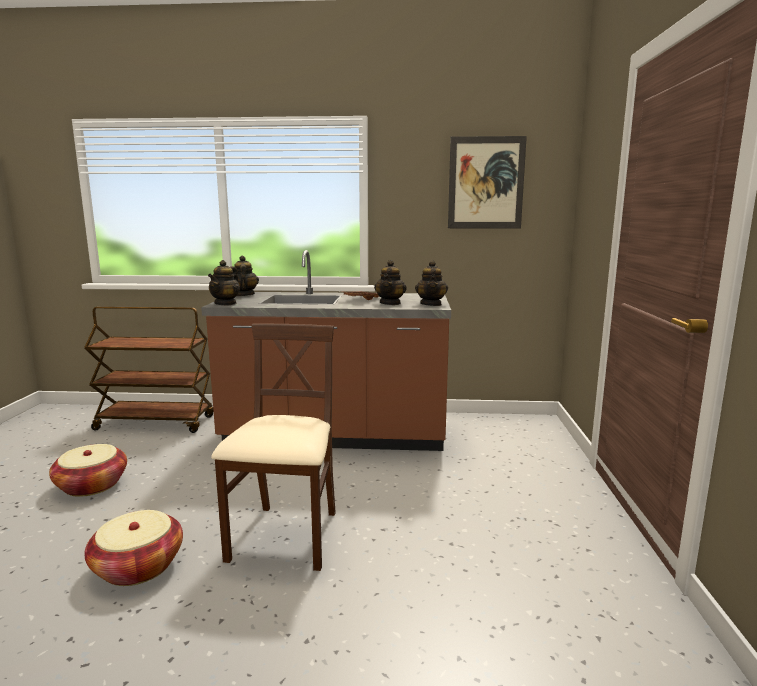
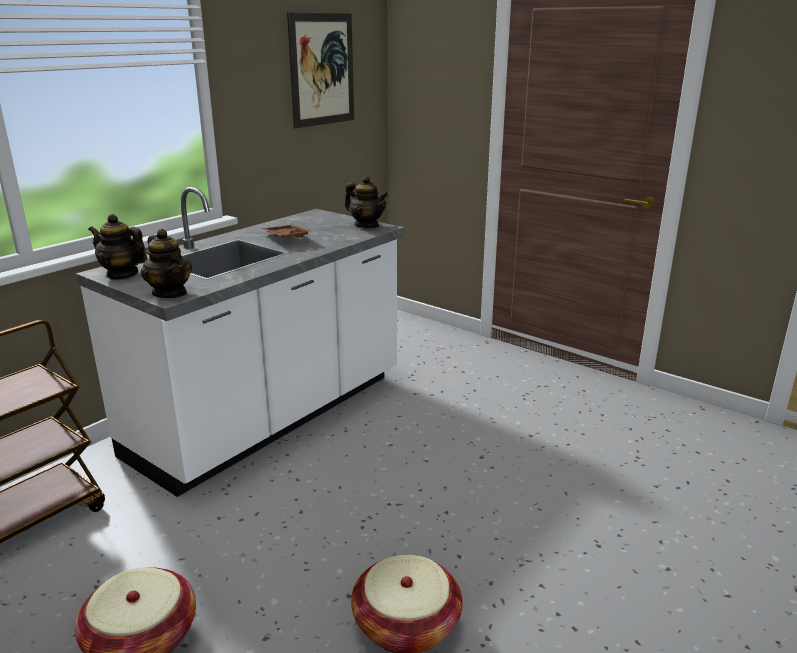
camera: 55 degrees left, 10 degrees up
(286, 537) = (444, 511): beige chair -> none
(335, 436) = (271, 417): brown counter -> white counter
(390, 303) = (331, 235): teapot -> none

